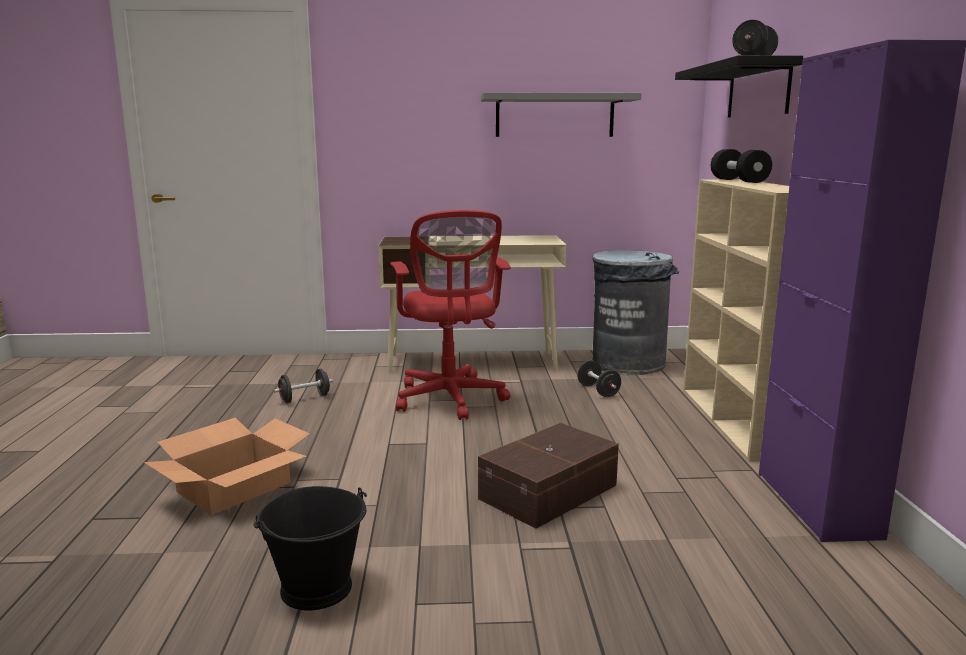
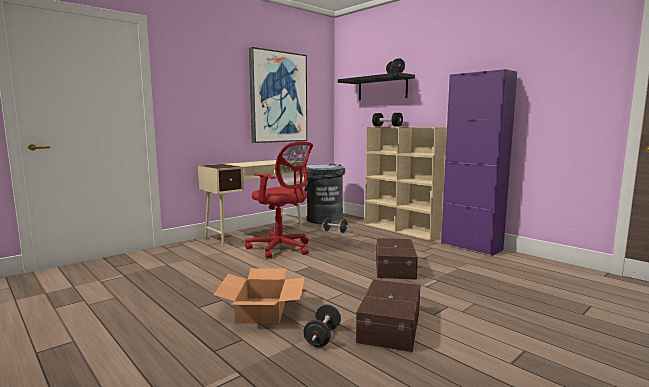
camera: 40 degrees left, 5 degrees down
(304, 398) = (202, 266): black dumbbell -> black dumbbell (322, 337)
(317, 588) = (391, 326): black bucket -> brown storage box
(554, 116) = (278, 97): grey shelf -> picture

